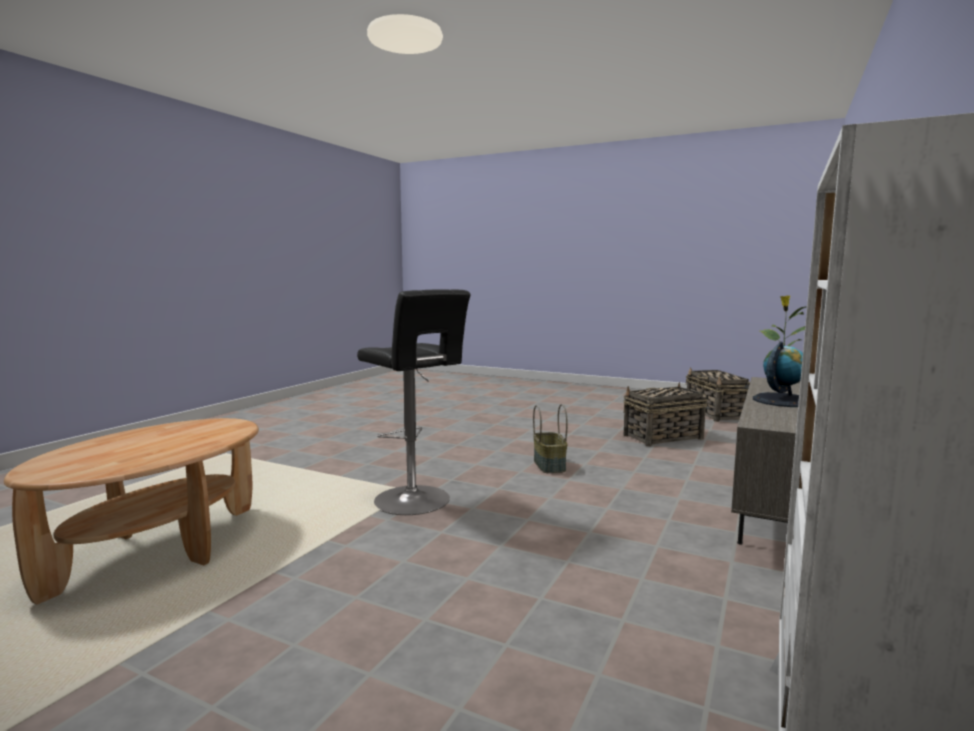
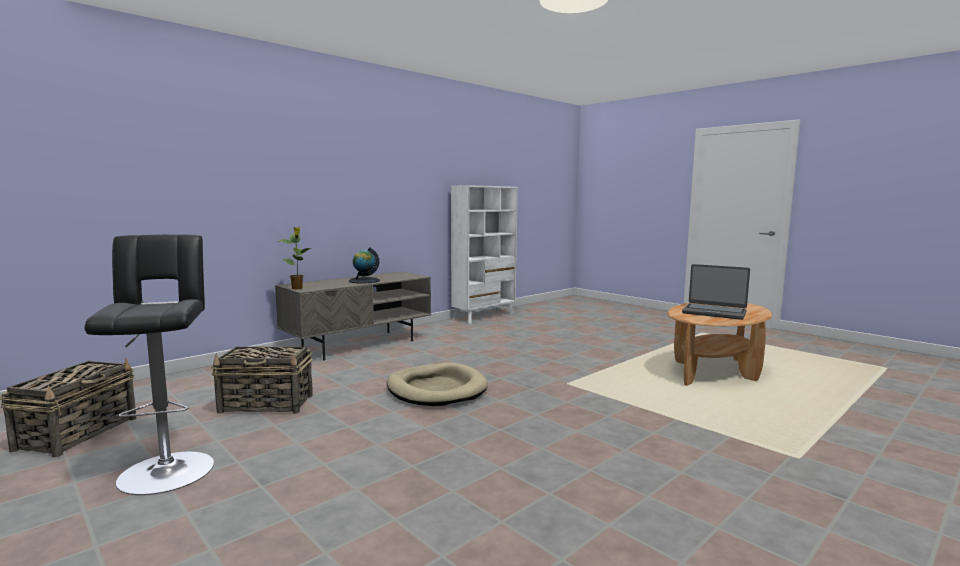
camera: 160 degrees left, 0 degrees up
(170, 438) = (714, 312): none -> laptop
(415, 501) = (564, 377): black stool -> black stool (168, 469)
(550, 465) = (436, 389): basket -> beige dog bed

